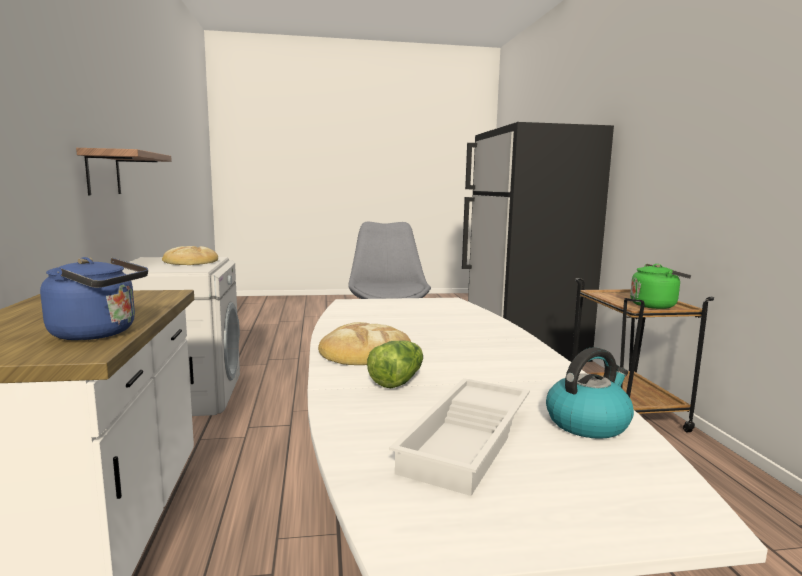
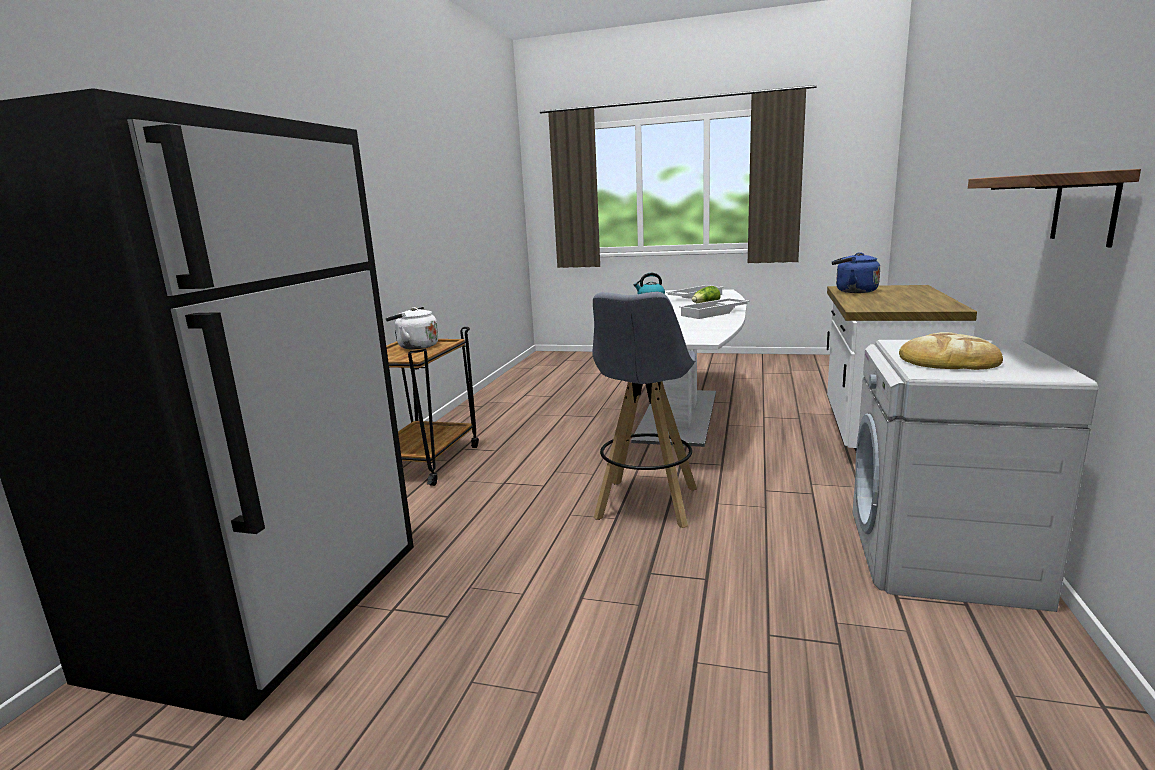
camera: 155 degrees left, 5 degrees up
(364, 352) = (714, 313): bread -> white tray
(655, 305) = (415, 346): green kettle -> white kettle

